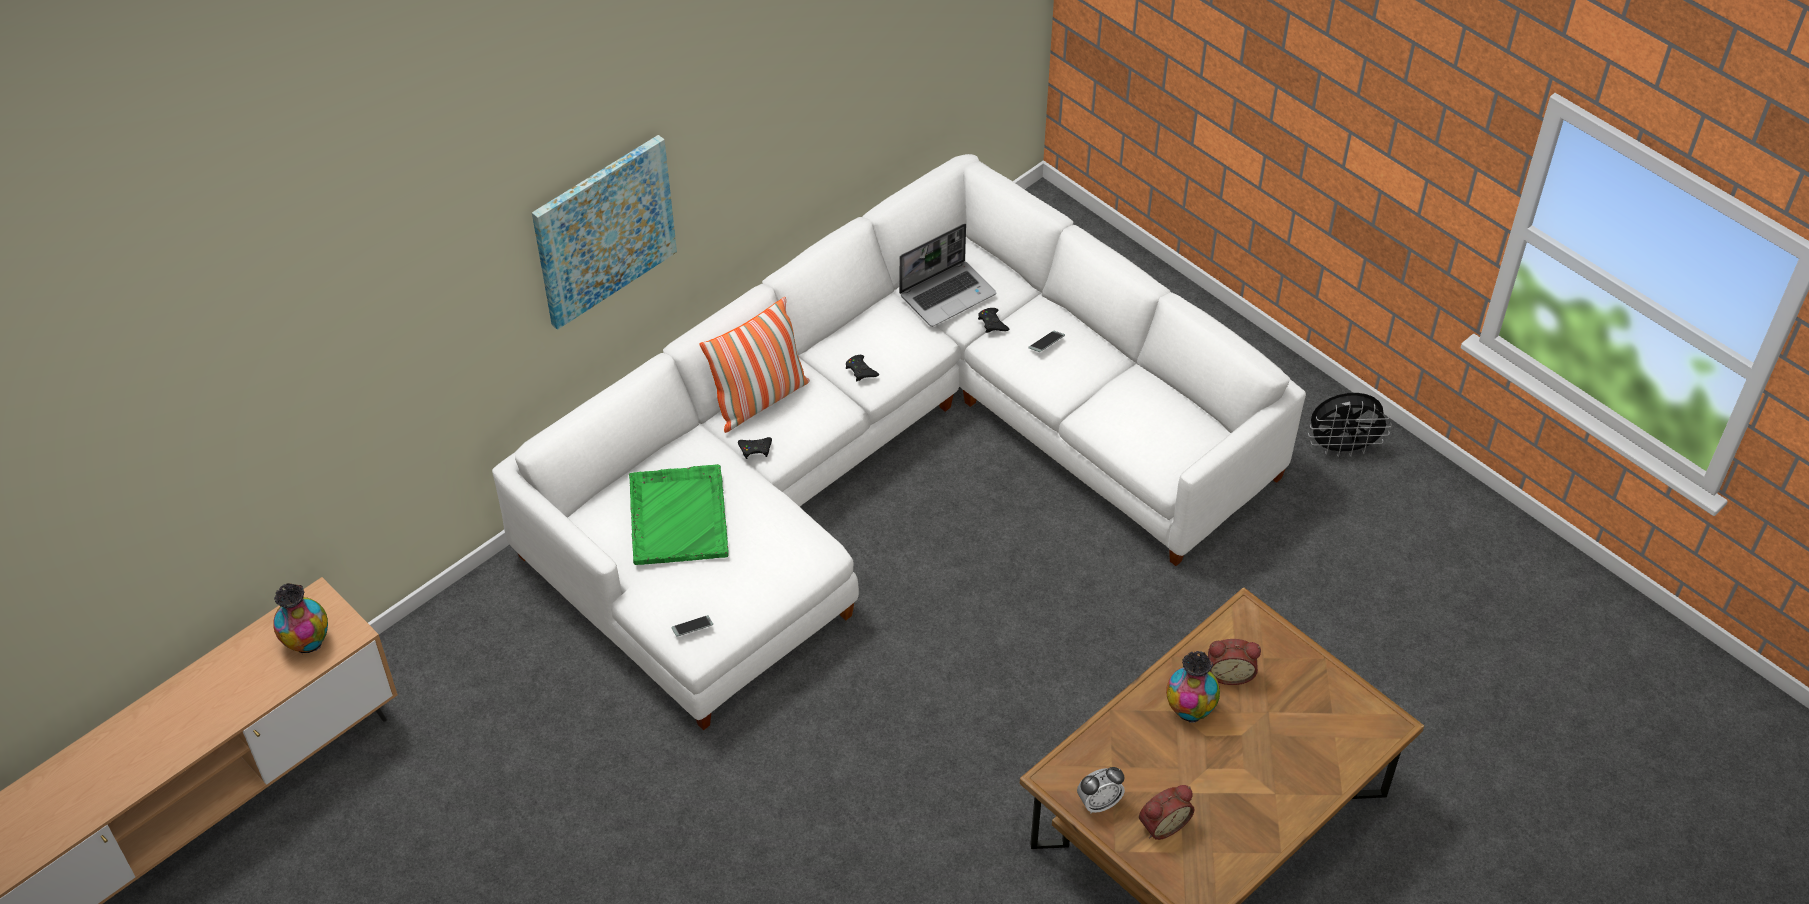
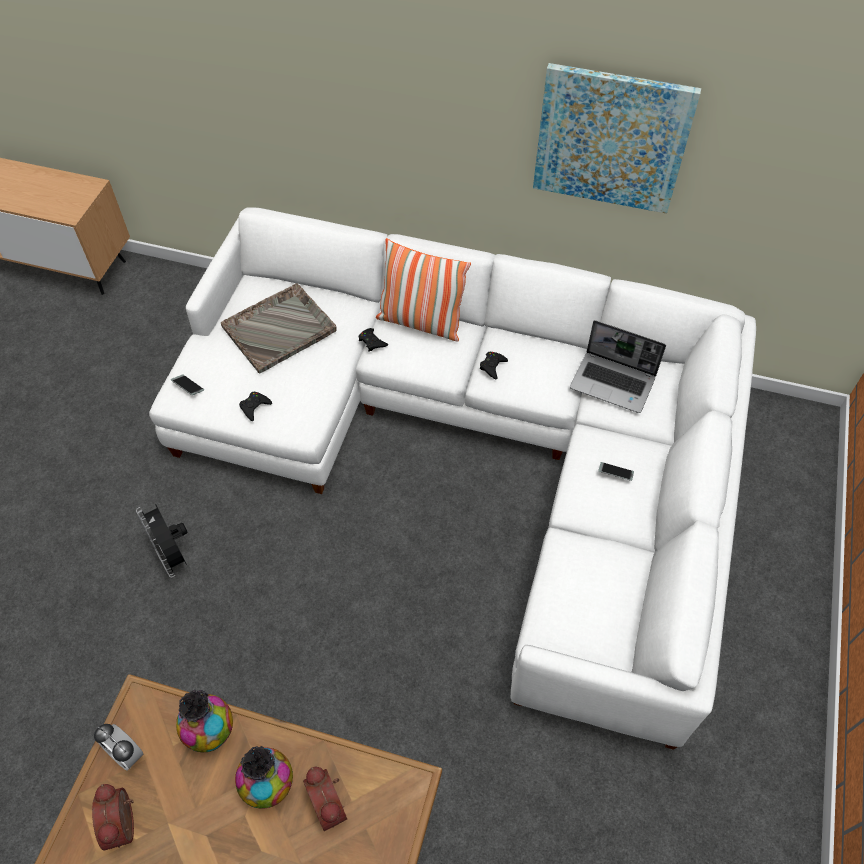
camera: 60 degrees right, 5 degrees up
(307, 641) = (53, 198): vase -> vase (211, 732)
(604, 230) = (367, 95): picture -> picture (611, 139)
(678, 516) = (280, 328): green tray -> grey tray
(992, 323) = (609, 426): black game controller -> black game controller (254, 407)
(1162, 823) = (124, 823): alarm clock -> alarm clock turned 45 degrees clockwise
(1342, 448) = (750, 790): black fan -> black fan (173, 555)

